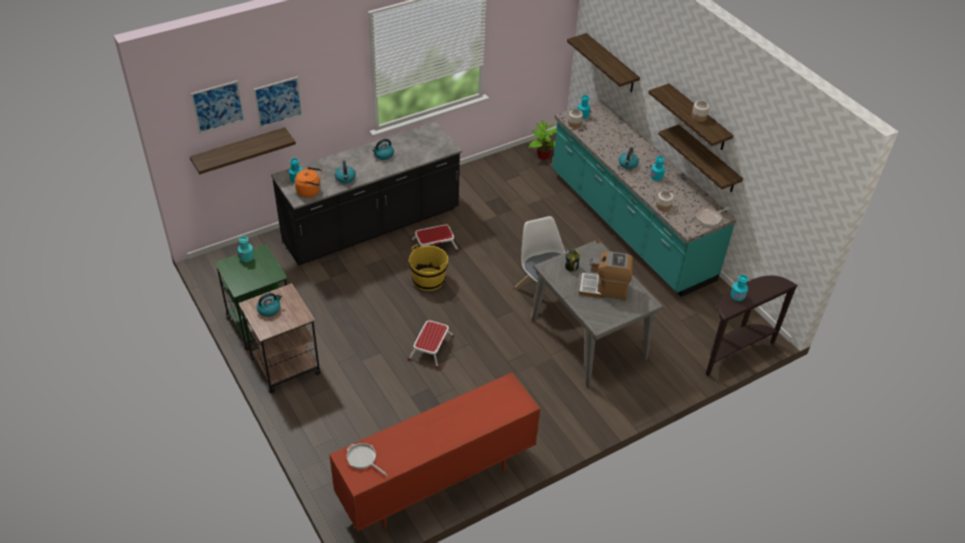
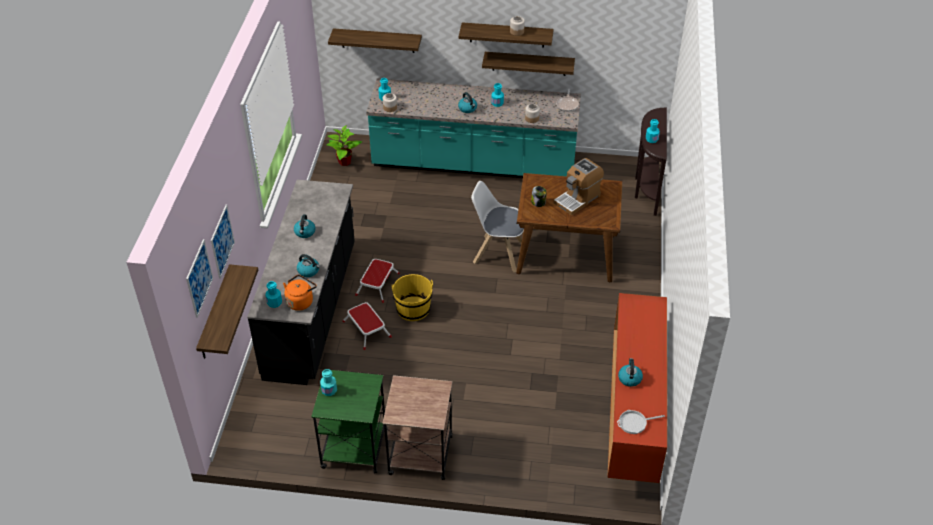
camera: 50 degrees left, 0 degrees up
(269, 309) = (411, 405): kettle -> kettle (629, 378)
(431, 347) = (490, 348): red step ladder -> red step ladder (367, 329)
(587, 338) = (565, 254): grey dining table -> brown dining table

